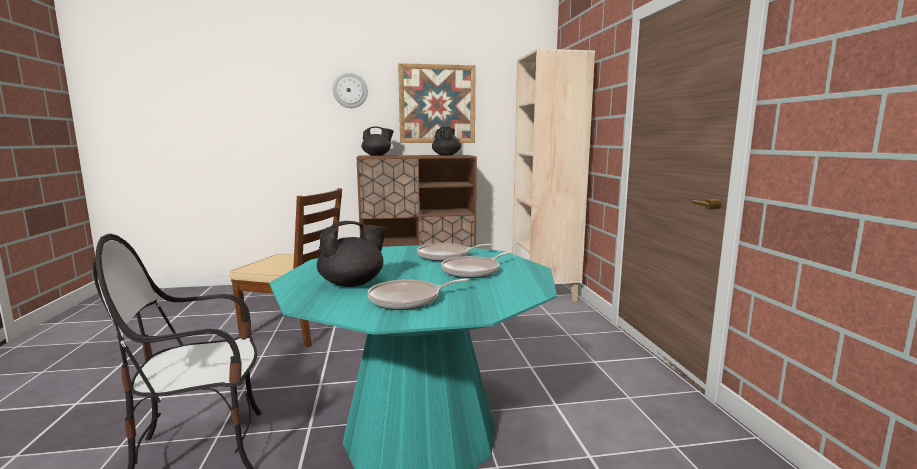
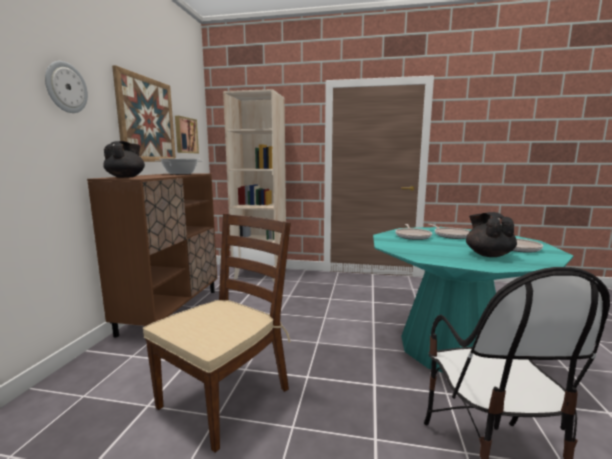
camera: 70 degrees left, 0 degrees up
(446, 155) = (180, 174): black teapot -> cooking pot
(501, 114) = (185, 135): none -> picture

